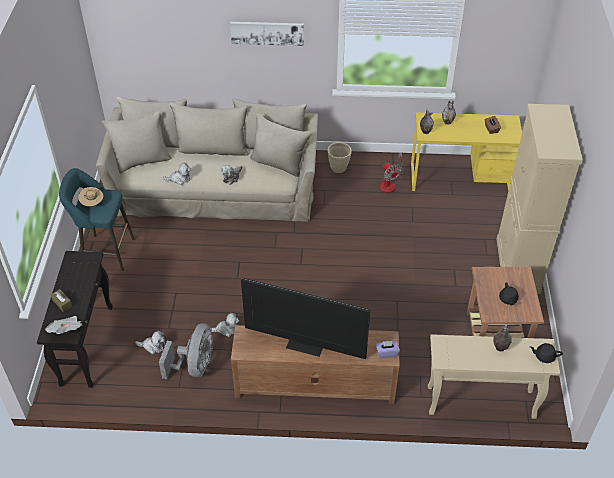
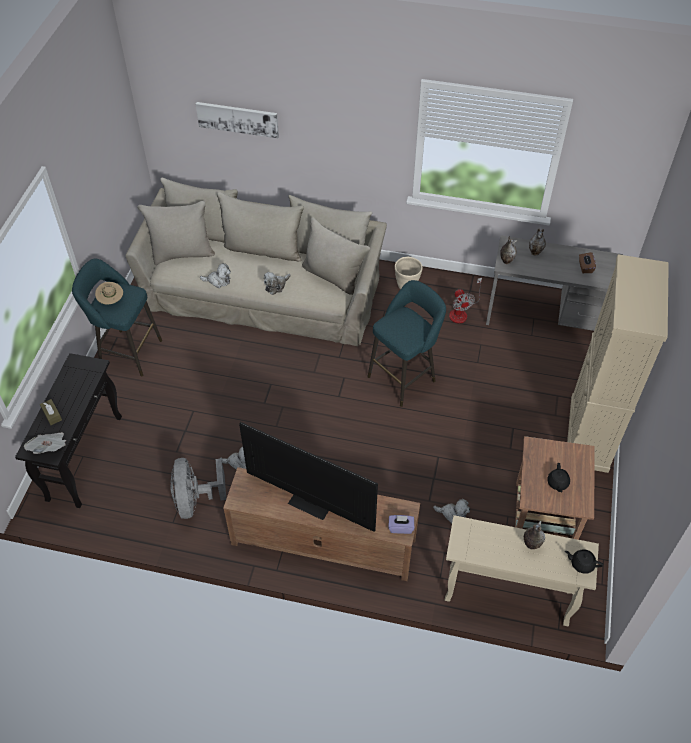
camera: 10 degrees right, 5 degrees up
(153, 346) = (155, 470): plush toy -> plush toy (453, 514)
(195, 366) = (195, 500): grey fan -> grey fan turned 150 degrees clockwise
(267, 32) = (335, 124): picture -> picture (238, 119)
(353, 241) = (404, 377): none -> turquoise stool
(460, 178) = (545, 316): yellow desk -> grey desk

